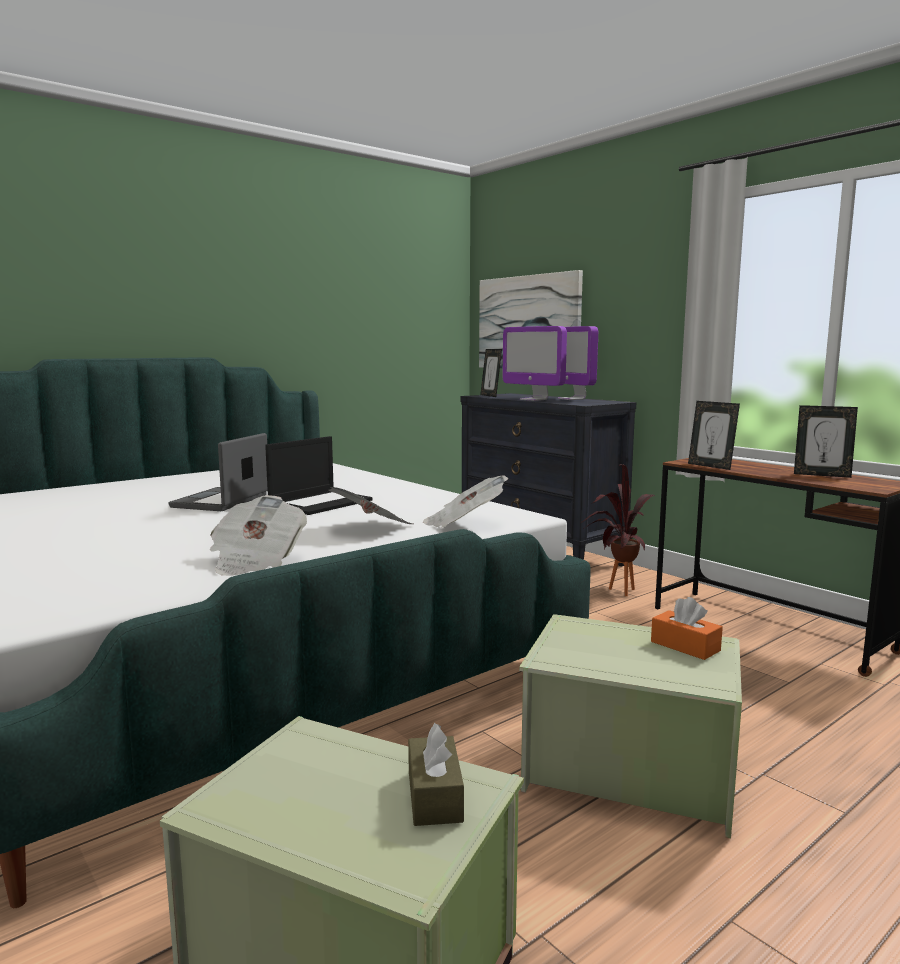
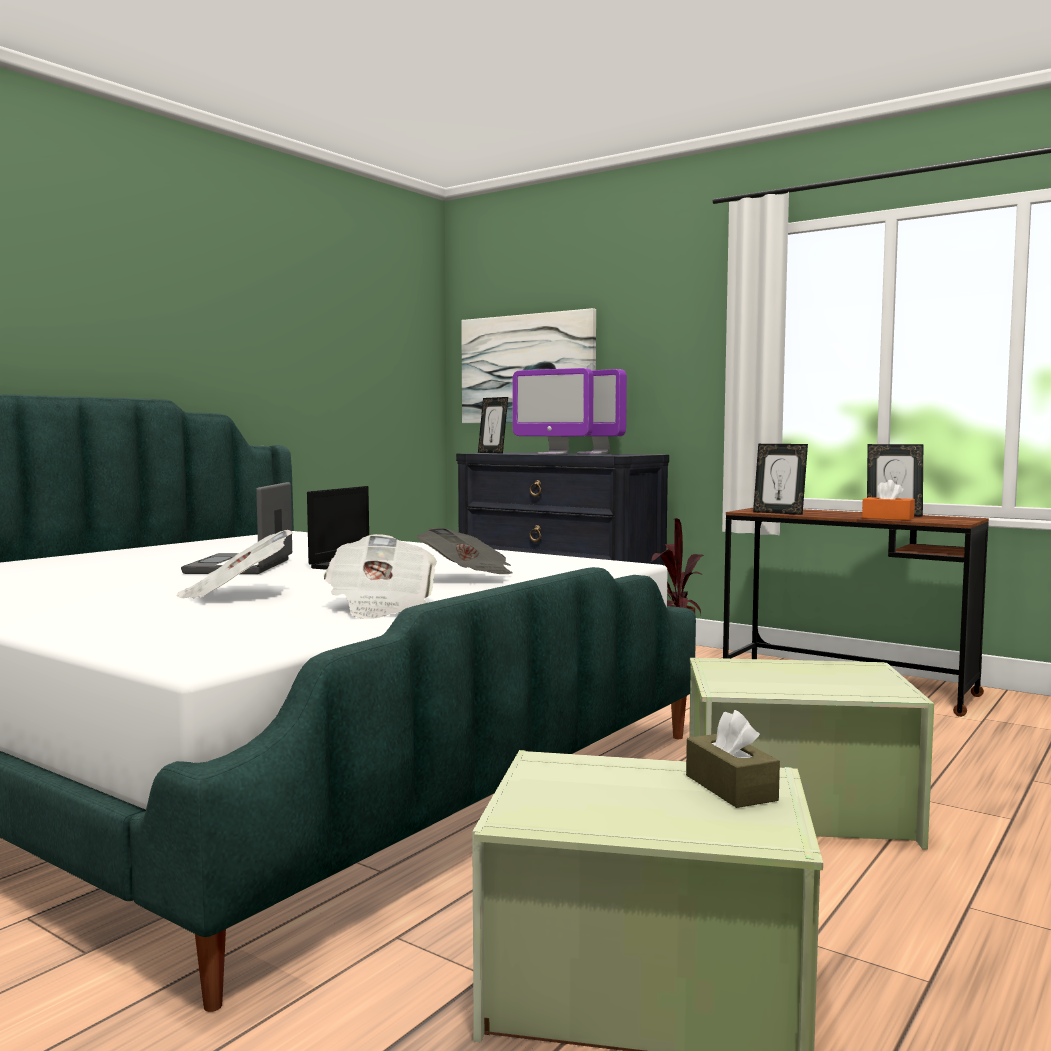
camera: 15 degrees left, 5 degrees down
(464, 524) = (565, 572): newspaper -> newspaper (235, 595)
(685, 646) = (844, 670): orange tissue box -> orange tissue box (887, 518)

